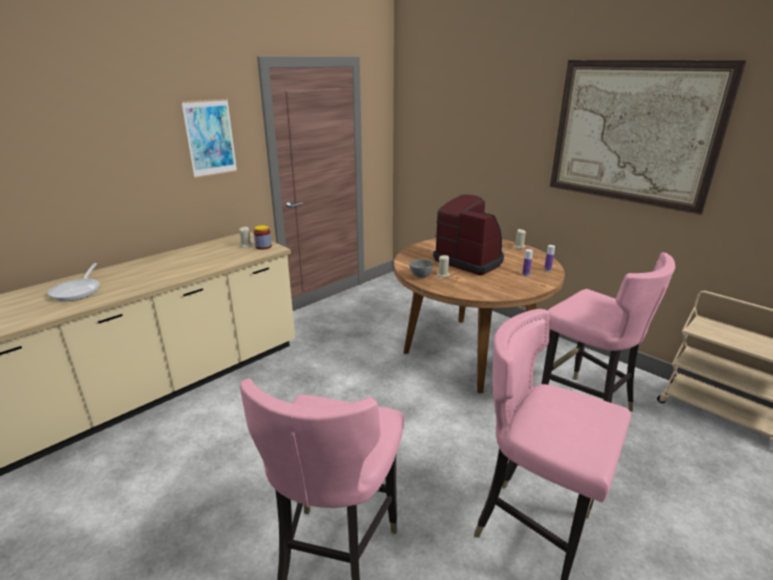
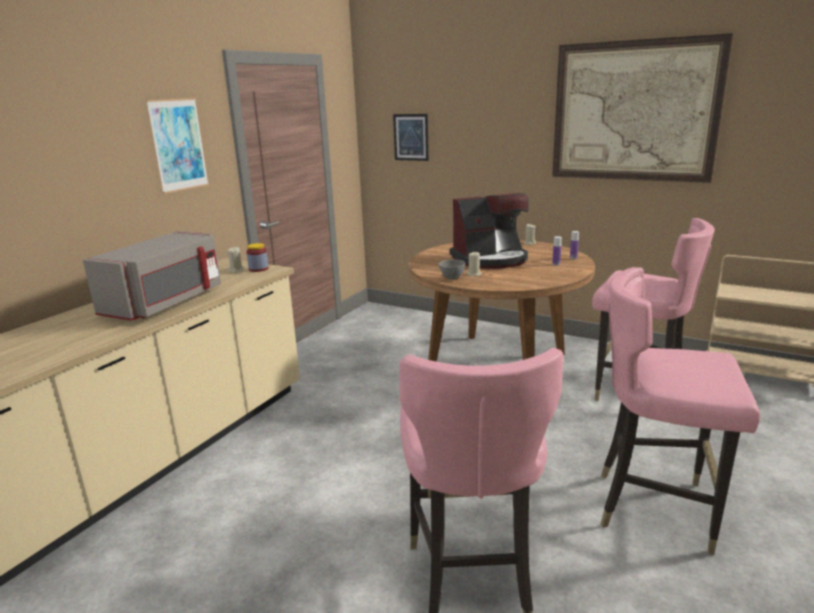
camera: 15 degrees left, 5 degrees down
(78, 290) = (55, 336): frying pan -> none
(173, 270) = (166, 302): none -> grey microwave
(434, 134) = (411, 137): none -> picture
(470, 260) = (490, 259): coffee machine -> coffee machine turned 135 degrees clockwise

